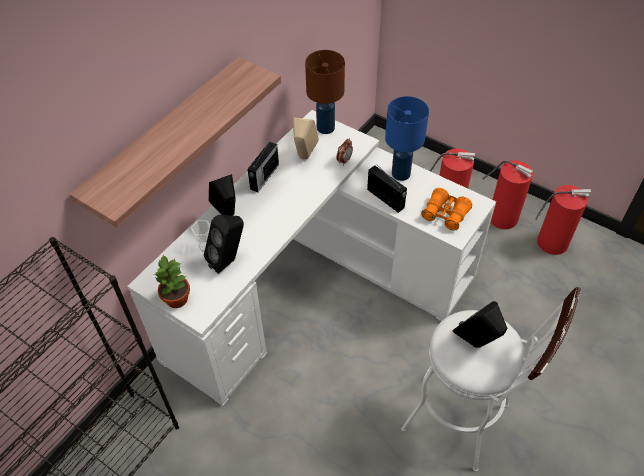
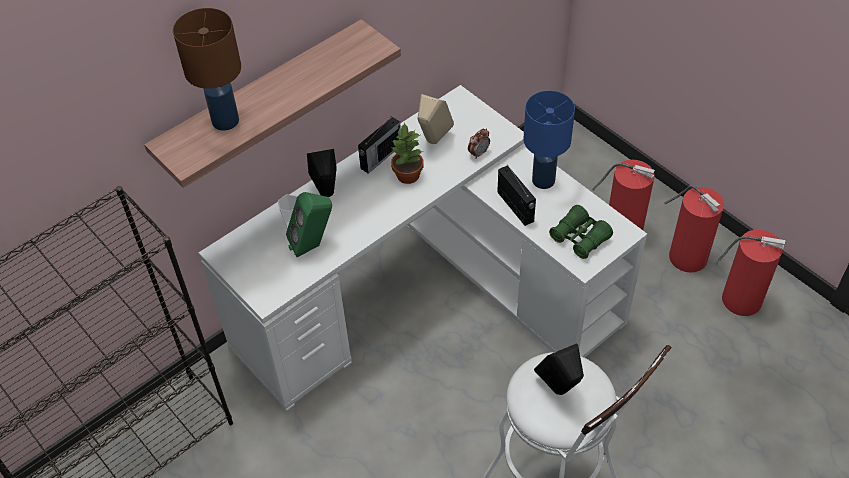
camera: 15 degrees right, 0 degrees up
(176, 299) = (246, 277): potted plant -> potted plant (407, 176)
(229, 260) = (313, 245): black speaker -> green speaker
(326, 128) = (470, 110): brown table lamp -> brown table lamp (226, 121)
(445, 214) = (580, 238): orange binoculars -> green binoculars

